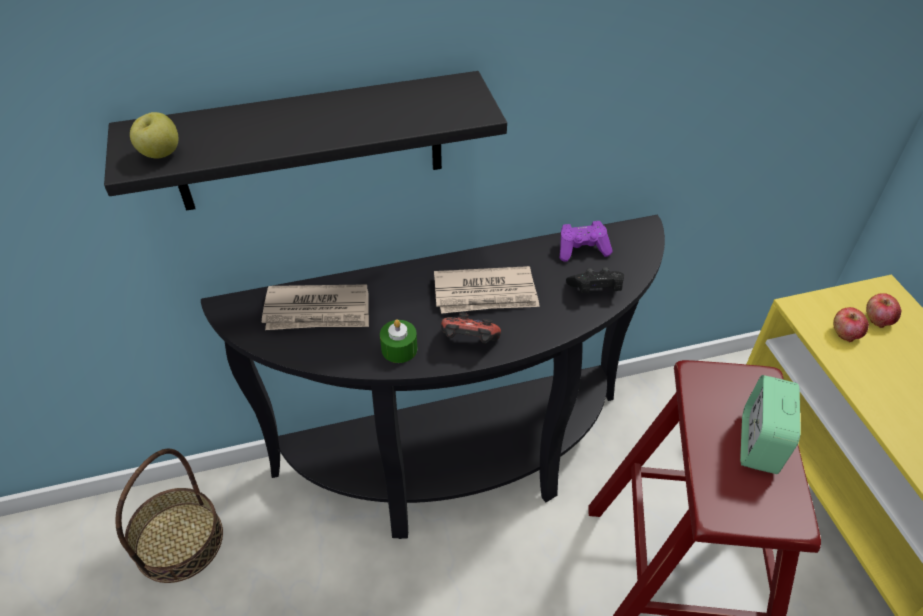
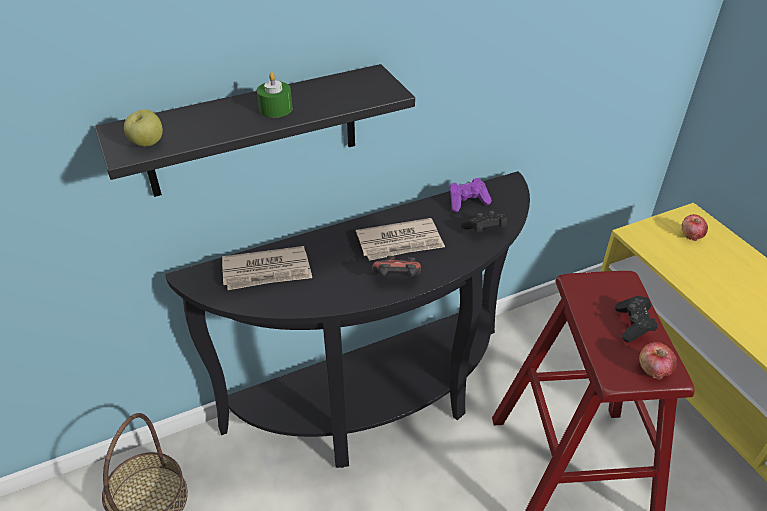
camera: 10 degrees left, 5 degrees down
(399, 349) = (341, 291): green candle -> green candle (276, 109)
(759, 444) = (633, 325): alarm clock -> black game controller
(845, 333) = (670, 248): apple -> apple (653, 370)

